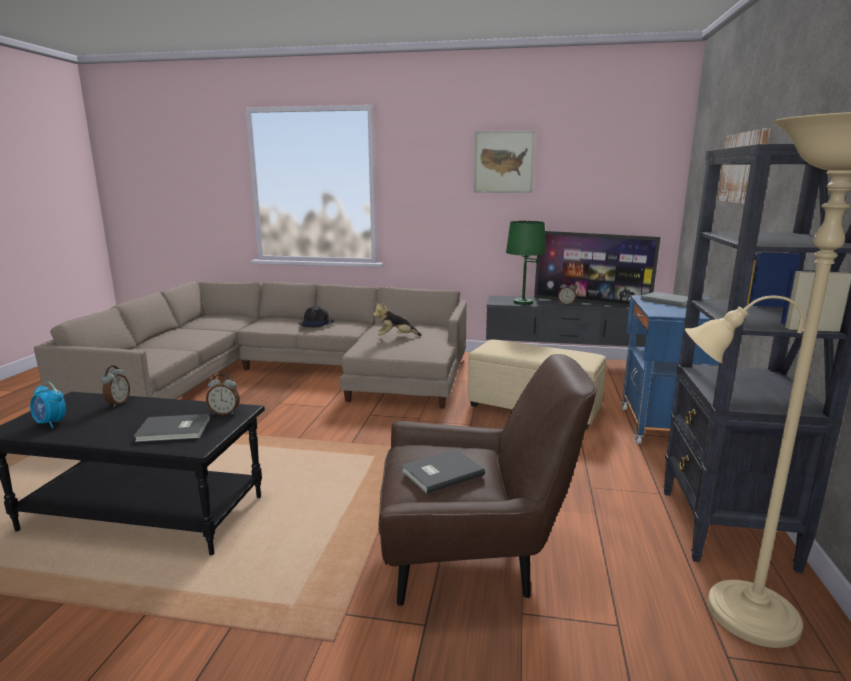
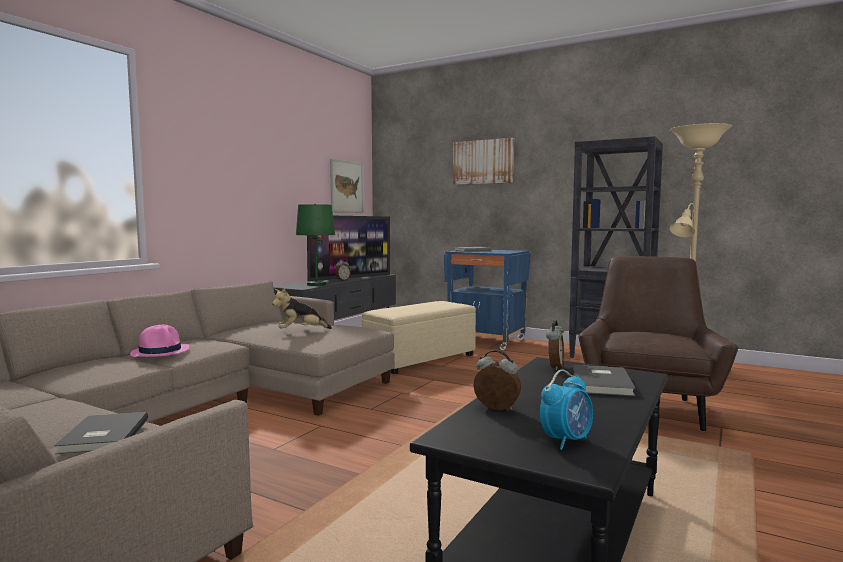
camera: 70 degrees left, 10 degrees down
(317, 323) = (161, 351): black hat -> pink hat
(396, 337) = (301, 331): plush toy -> plush toy turned 60 degrees clockwise
(440, 472) = (664, 336): grey book -> grey book (102, 436)
(503, 162) = (269, 146): picture -> picture (346, 187)

